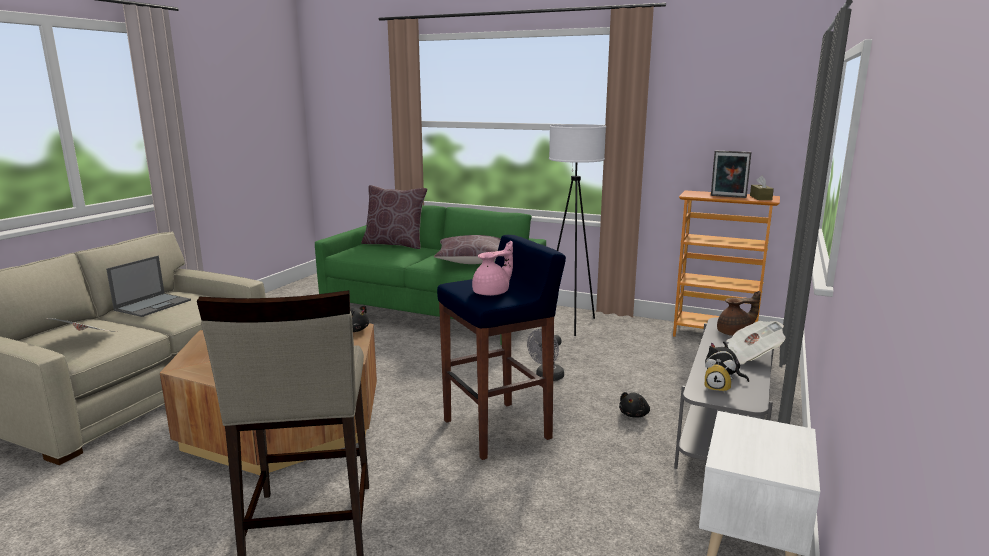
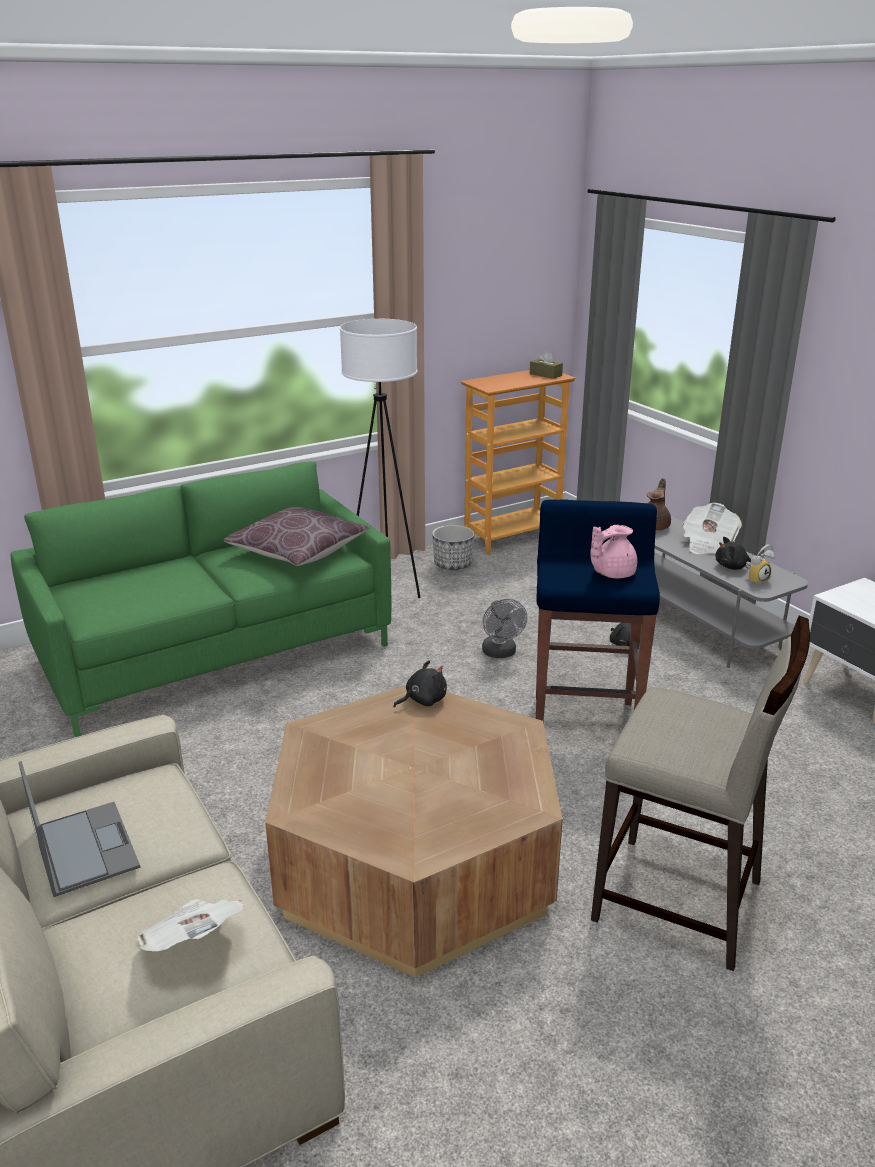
camera: 55 degrees left, 10 degrees up
(395, 244) = (123, 573): brown pillow -> none
(492, 293) = (611, 573): pink teapot -> pink teapot turned 120 degrees counterclockwise
(636, 331) = (453, 565): none -> planter
(728, 197) = (522, 381): picture frame -> none

